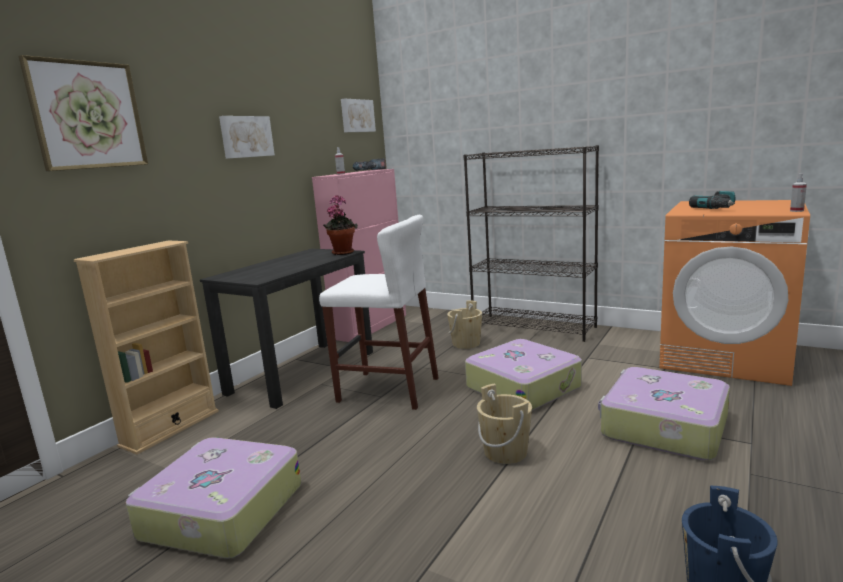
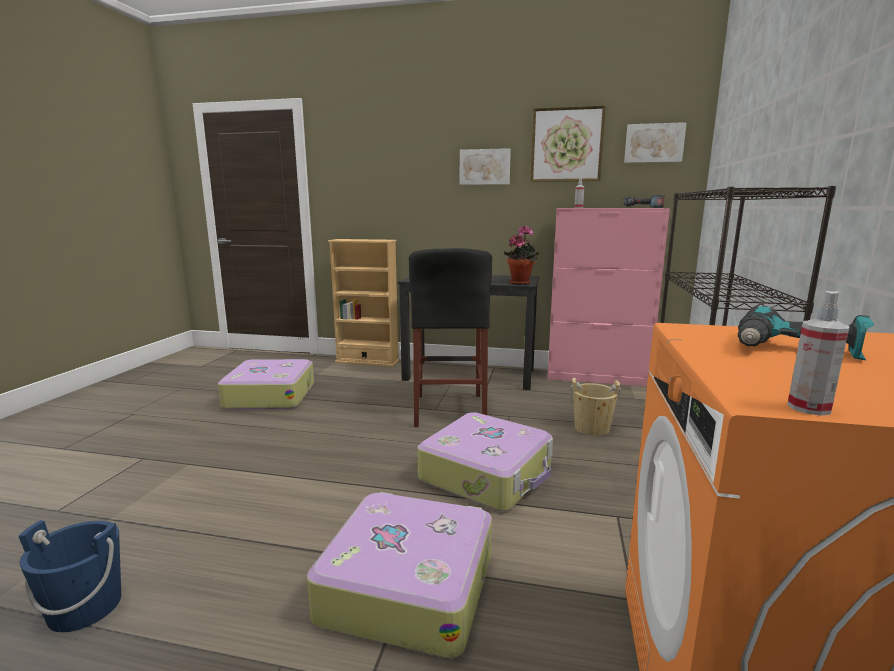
camera: 70 degrees right, 0 degrees up
(87, 115) = (362, 152): picture -> picture (566, 145)
(388, 390) = (449, 410): white stool -> black stool
(505, 452) = (339, 477): beige bucket -> none

